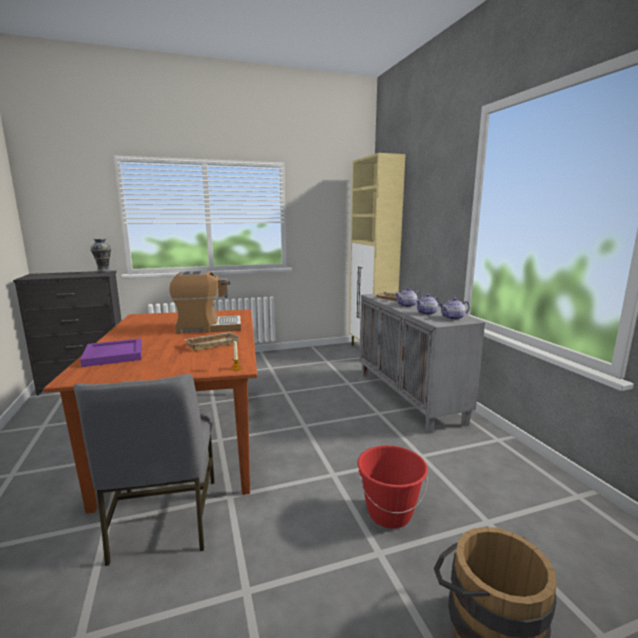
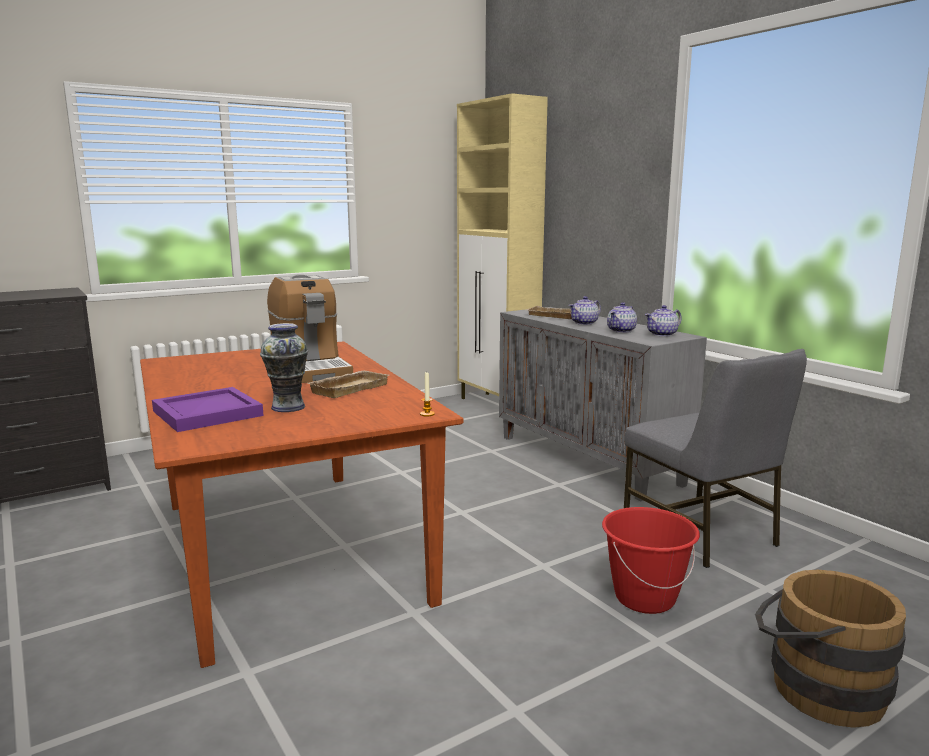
camera: 15 degrees left, 0 degrees up
(104, 271) = (60, 290): vase -> vase (288, 407)
(163, 520) = (335, 655): grey chair -> grey chair (701, 533)
(208, 327) = (310, 369): coffee machine -> coffee machine turned 90 degrees clockwise

